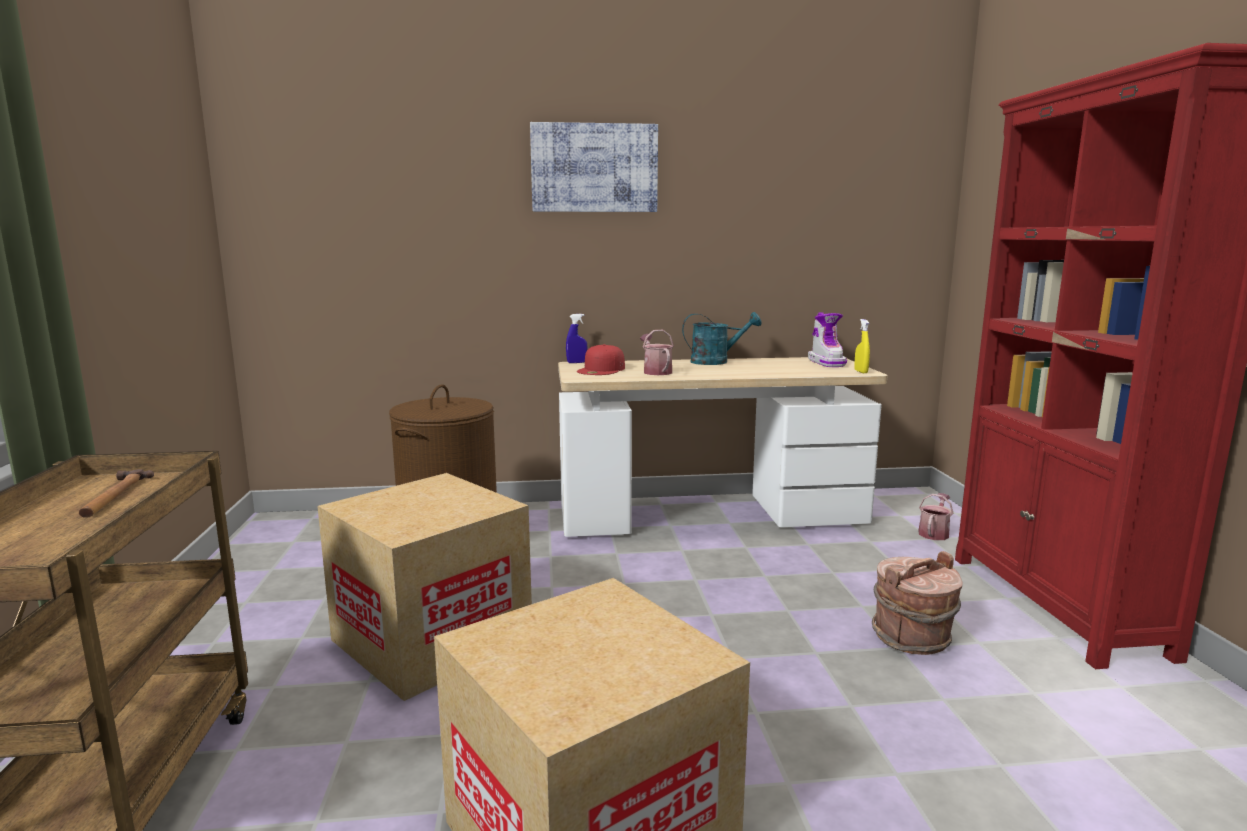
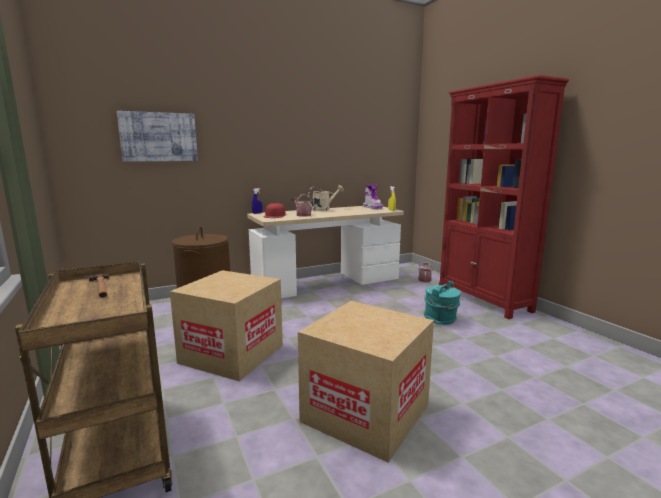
camera: 20 degrees left, 0 degrees up
(594, 168) = (261, 114): picture -> picture (159, 137)
(716, 361) = (324, 209): turquoise watering can -> beige watering can
(912, 638) = (440, 319): brown bucket -> turquoise bucket

